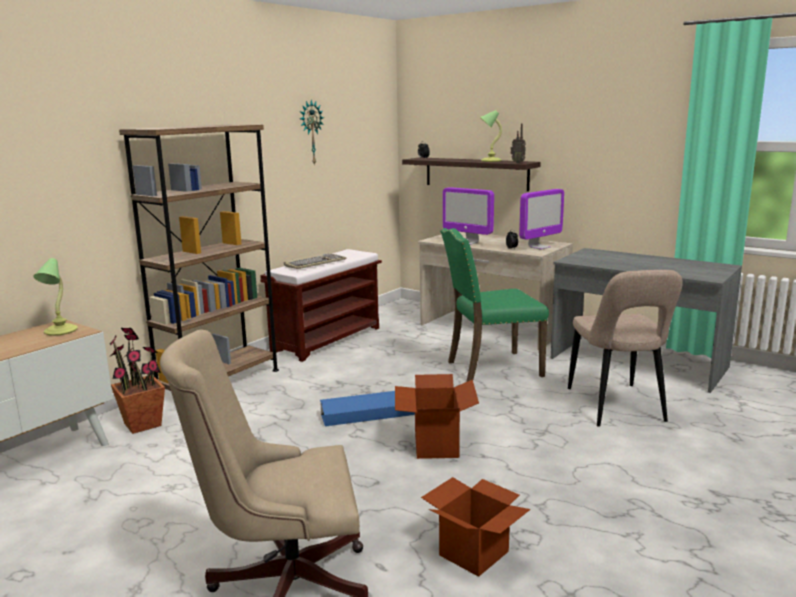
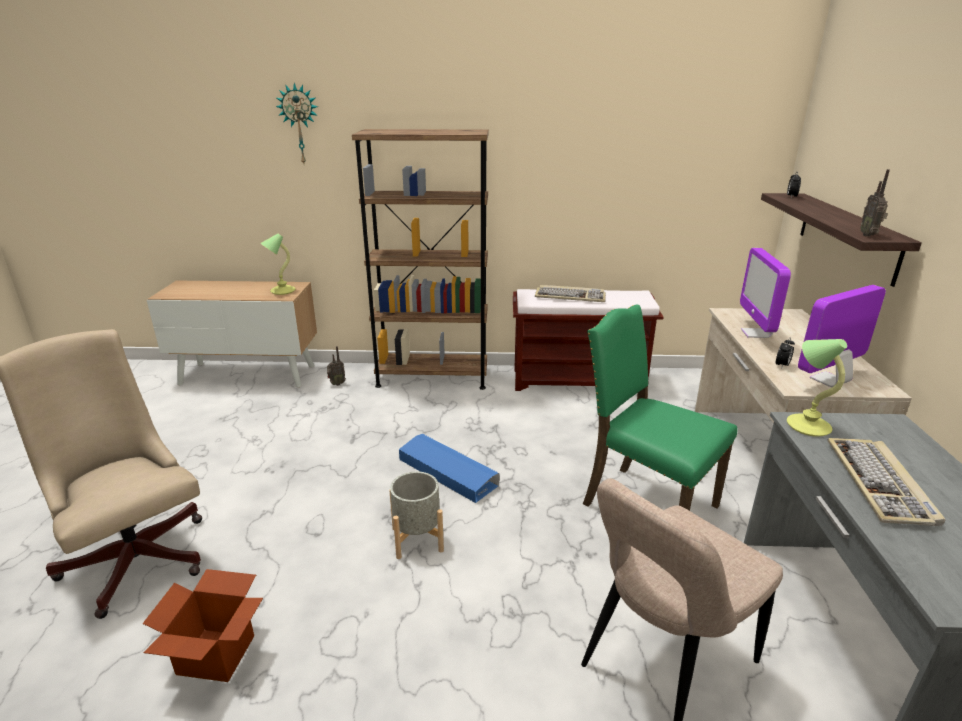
camera: 55 degrees right, 10 degrees up
(143, 425) = (336, 384): potted plant -> radio
(310, 132) = (619, 144): wall clock -> wall clock (300, 124)
(435, 444) = (417, 539): cardboard box -> grey planter
(490, 161) = (848, 222): table lamp -> table lamp (807, 425)
(539, 247) = (829, 380): monitor -> monitor turned 135 degrees clockwise
(632, 264) = (880, 483): none -> keyboard

